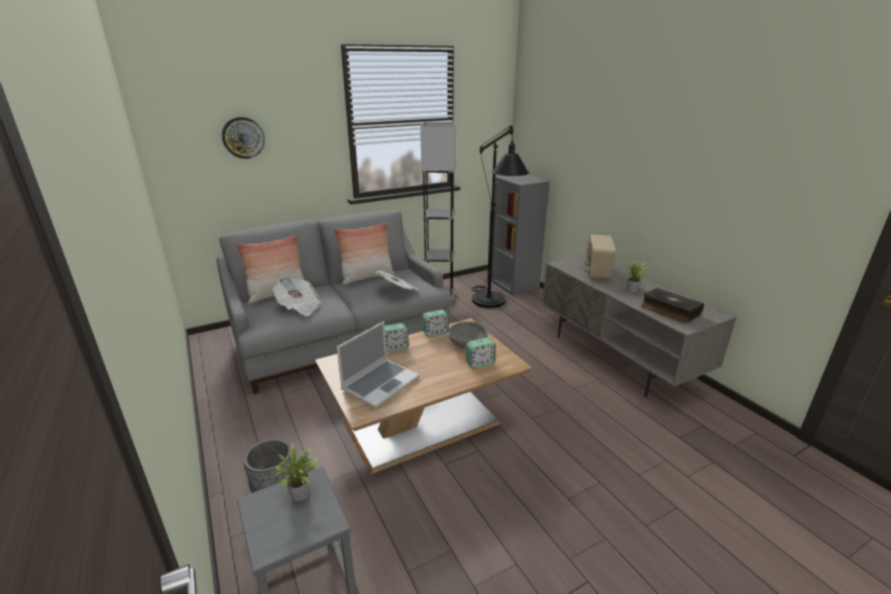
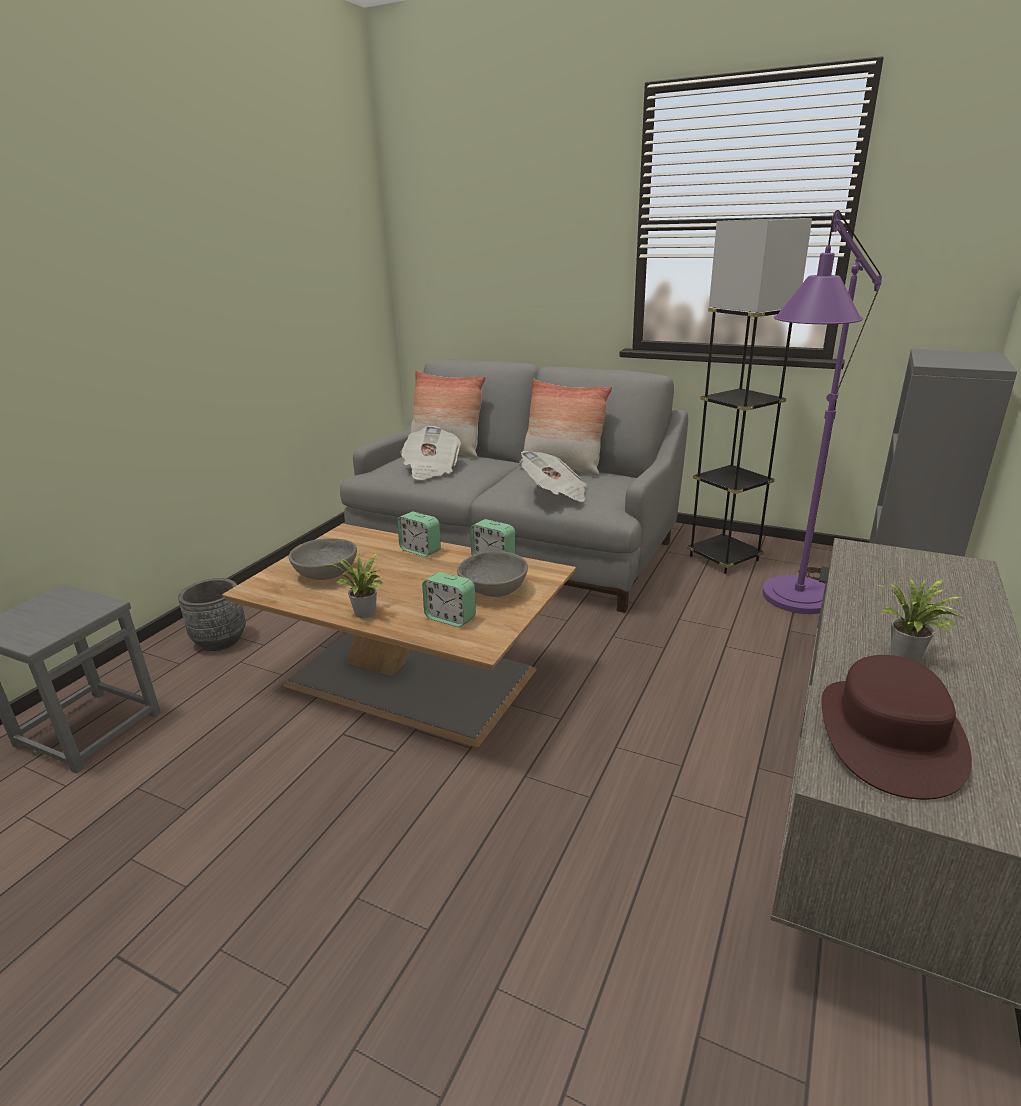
camera: 55 degrees right, 0 degrees up
(243, 137) = (492, 236): wall clock -> none
(302, 494) = (76, 610): potted plant -> potted plant (365, 614)
(380, 383) = (327, 574): laptop -> grey bowl
(491, 304) = (790, 604): black floor lamp -> purple floor lamp
(596, 272) = (906, 593): radio -> none
(669, 311) = (888, 735): book -> brown hat

